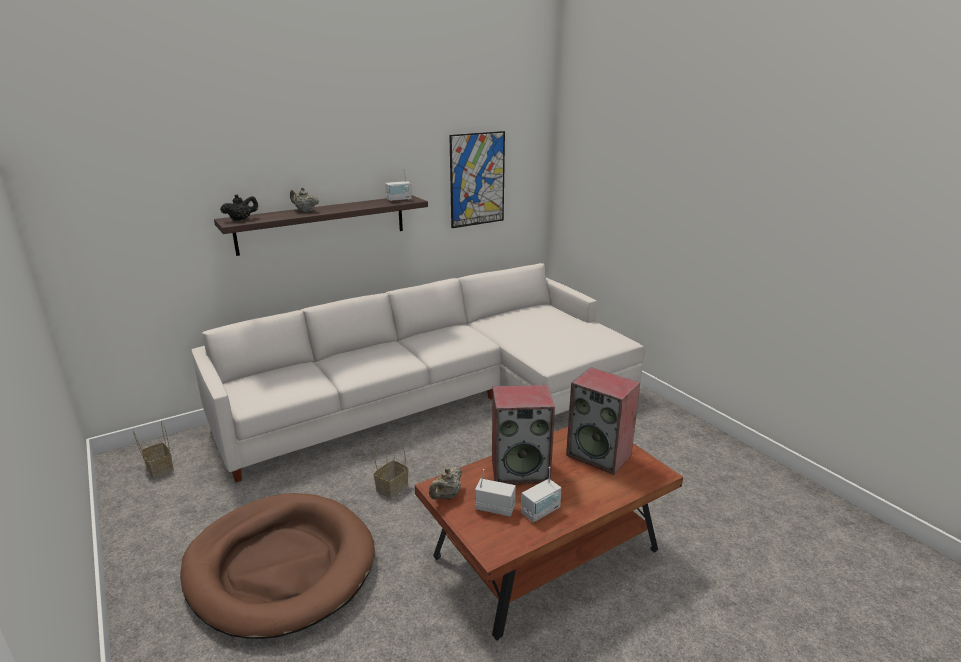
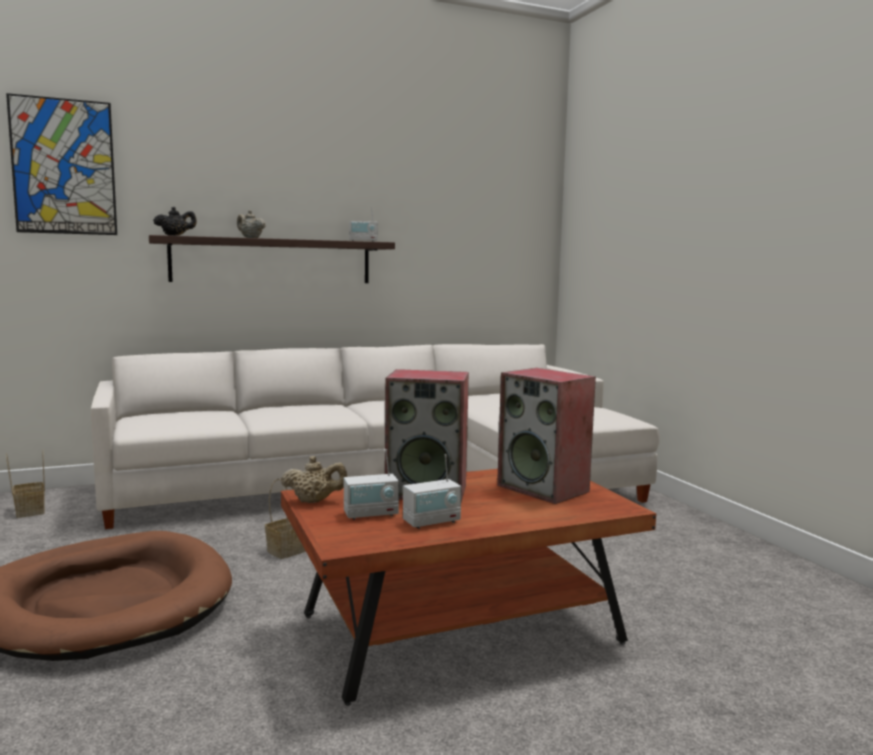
camera: 10 degrees right, 15 degrees down
(446, 496) = (314, 501): beige teapot -> beige teapot turned 135 degrees counterclockwise
(477, 179) = (464, 236): picture -> picture (64, 167)
(495, 508) = (371, 514): radio -> radio turned 135 degrees clockwise

